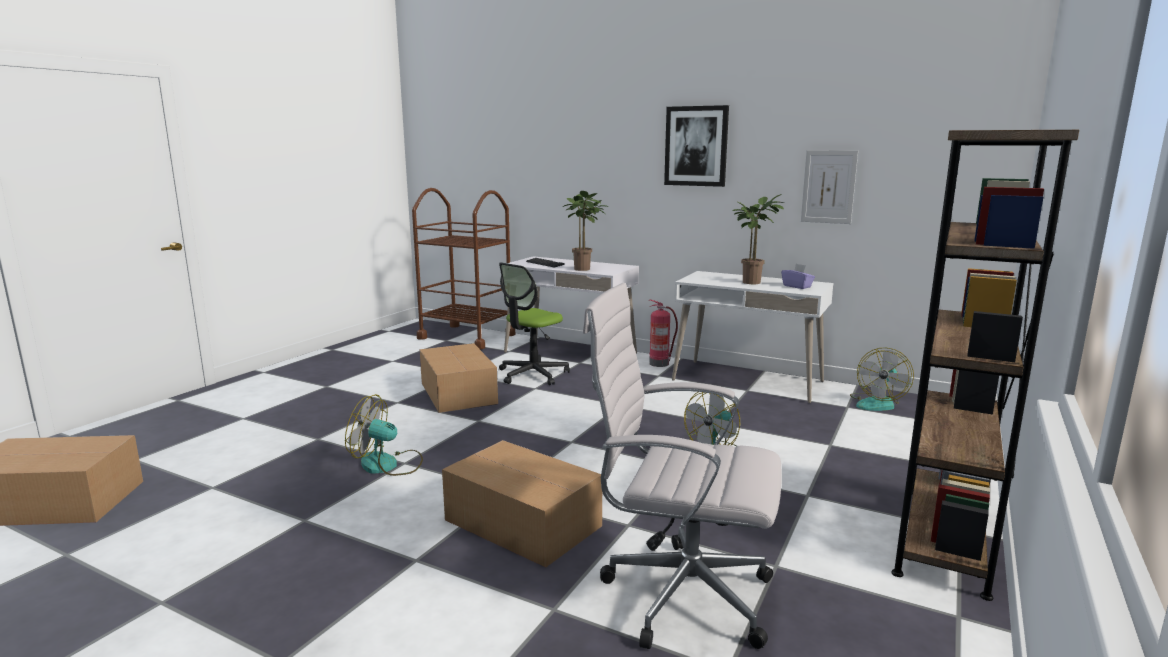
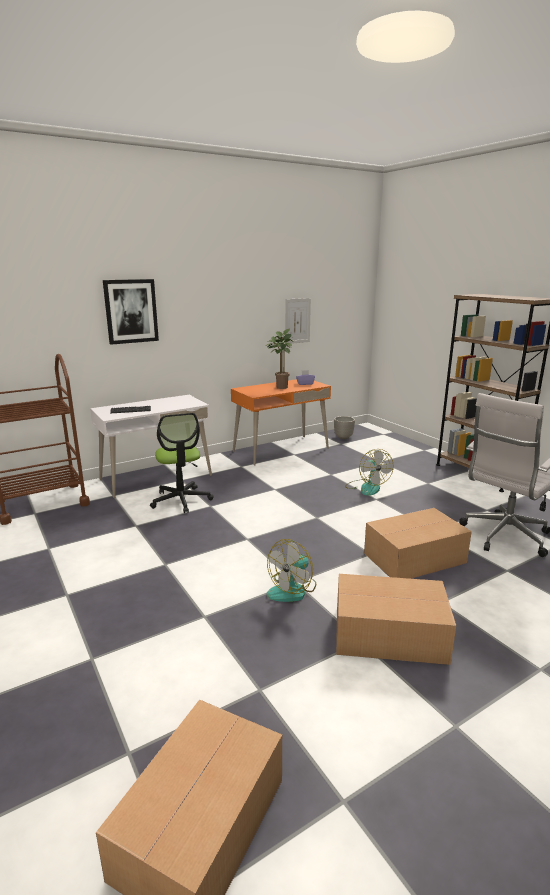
camera: 60 degrees left, 5 degrees up
(458, 392) = (179, 534): cardboard box -> cardboard box (387, 634)
(584, 269) = (175, 406): potted plant -> none
(660, 364) = (221, 460): fire extinguisher -> none
(696, 146) = (219, 300): picture -> picture (131, 311)
(747, 381) = (280, 450): white desk -> orange desk
(878, 403) = (343, 437): fan -> planter

